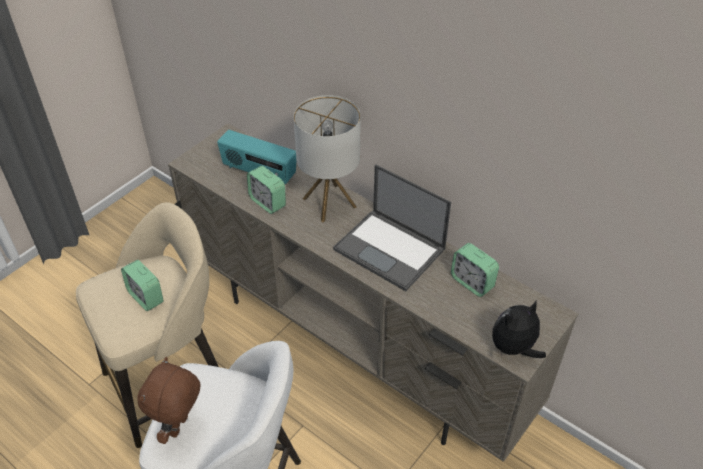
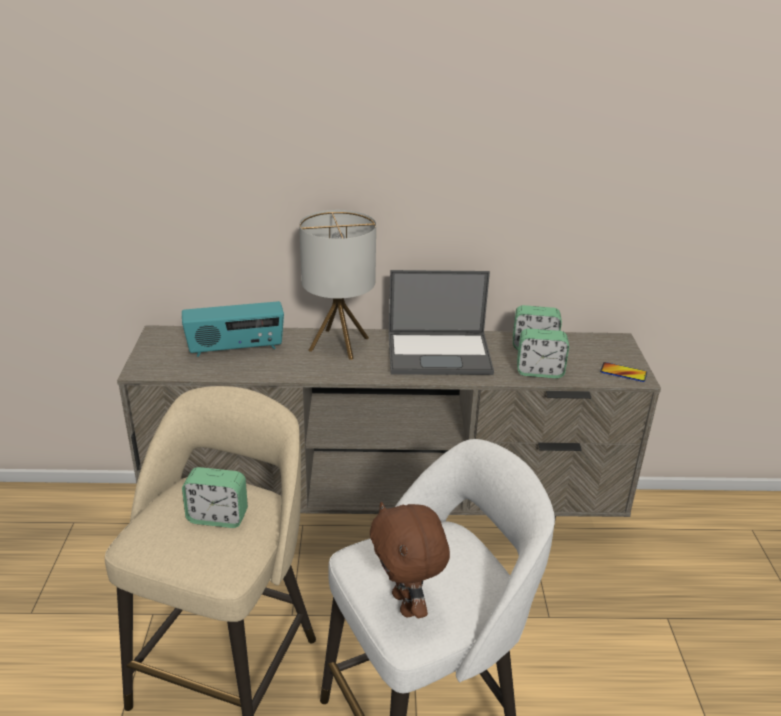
camera: 40 degrees left, 15 degrees down
(267, 202) = (277, 366): alarm clock -> alarm clock (539, 371)
(514, 349) = (623, 373): plush toy -> phone

